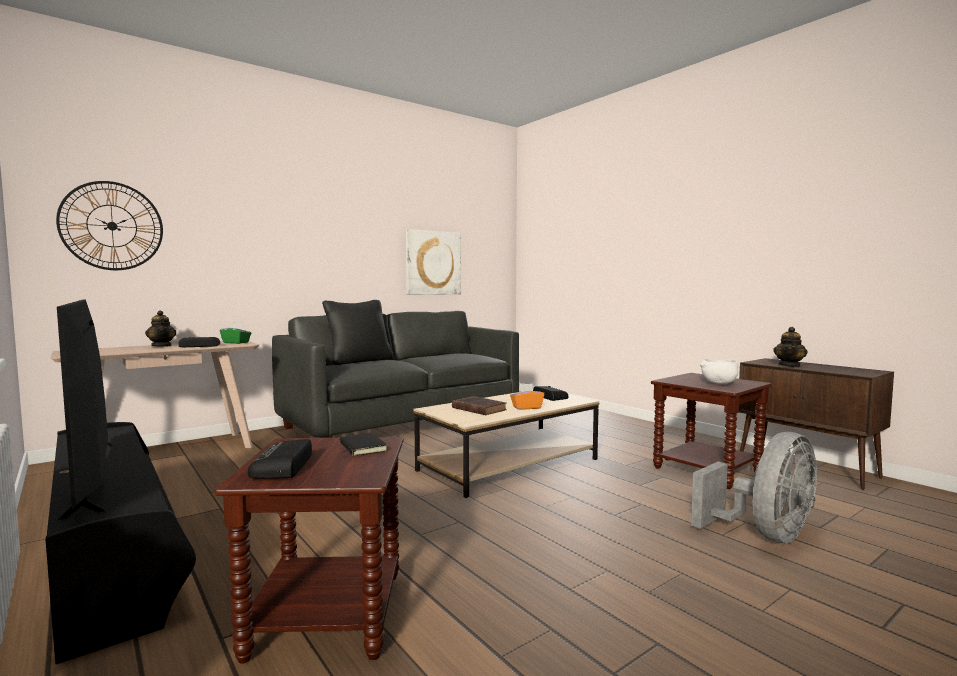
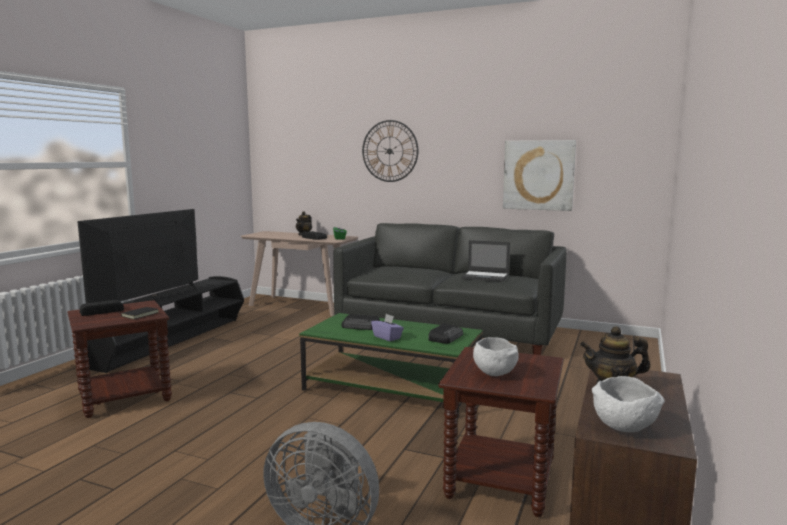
camera: 60 degrees right, 5 degrees up
(112, 226) = (291, 155): wall clock -> wall clock (389, 151)
(359, 361) = (414, 267): black pillow -> none
(448, 355) = (486, 276): none -> laptop
(478, 409) = (361, 326): brown book -> radio
(508, 464) = (392, 387): beige coffee table -> green coffee table
(526, 407) = (387, 337): orange tissue box -> purple tissue box
(855, 371) = (624, 427): none -> white bowl

